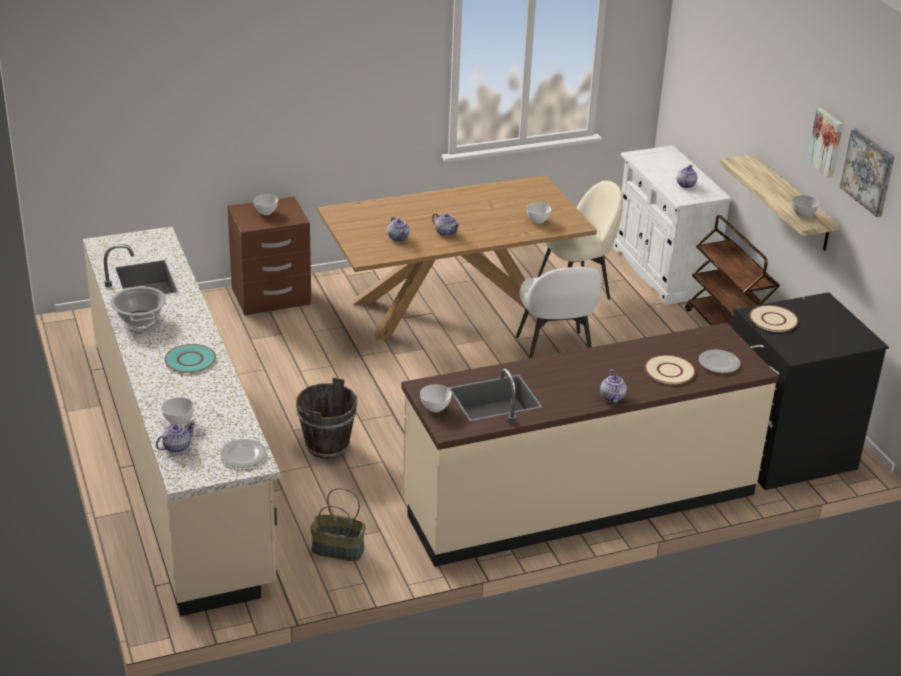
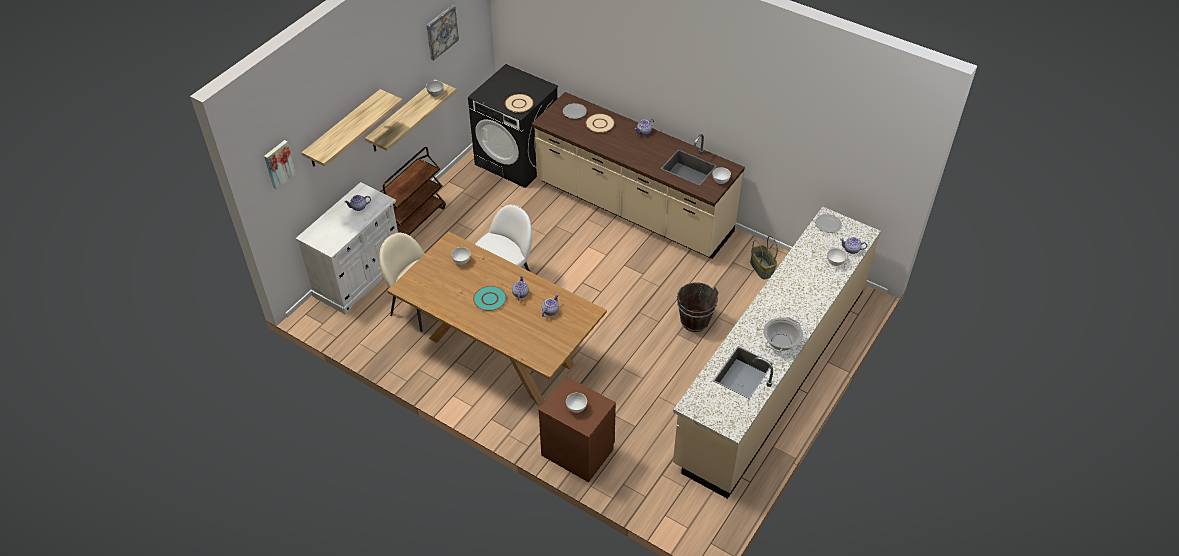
camera: 125 degrees left, 15 degrees up
(190, 360) = (788, 293): turquoise plate -> turquoise plate (489, 299)
(743, 105) = (343, 129): none -> shelf
(827, 142) = (411, 57): picture -> picture (278, 164)

